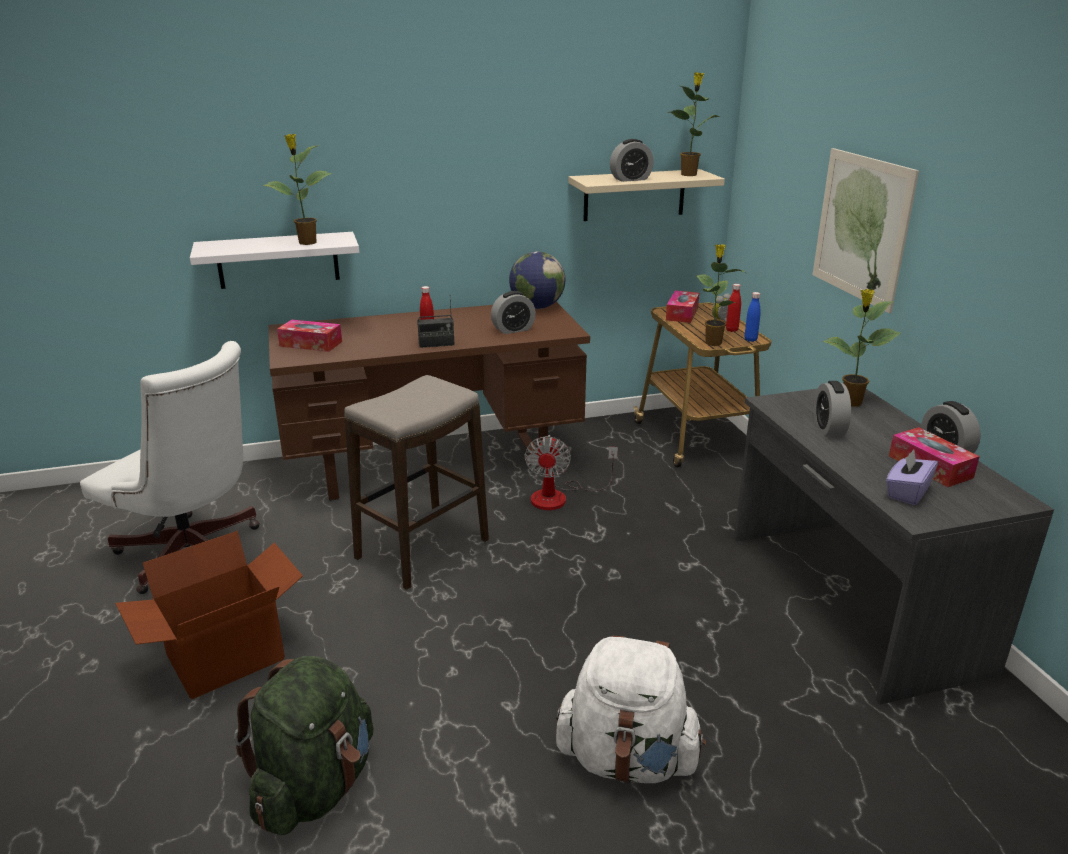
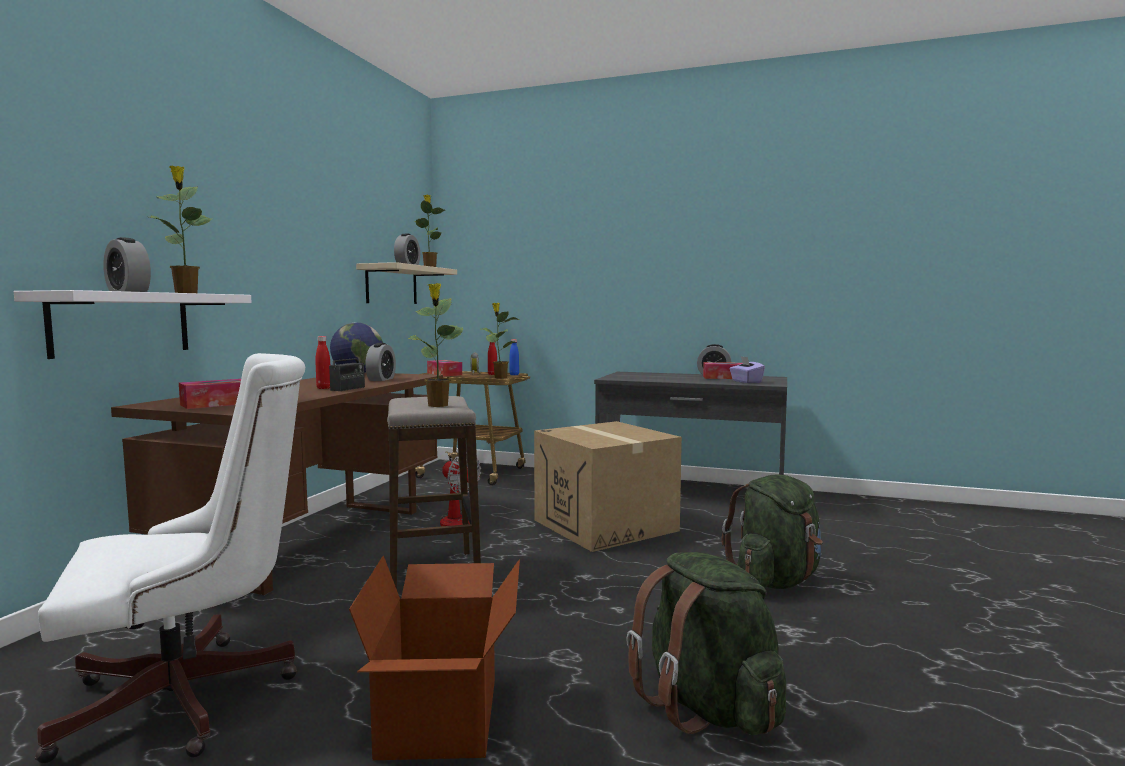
camera: 55 degrees left, 20 degrees down
(627, 759) = (775, 580): white backpack -> green backpack
(650, 583) = (605, 525): none -> cardboard box
(828, 428) = (659, 378): alarm clock -> alarm clock (128, 291)
(850, 403) = (637, 374): potted plant -> potted plant (438, 405)
(861, 227) = (588, 277): picture -> none

